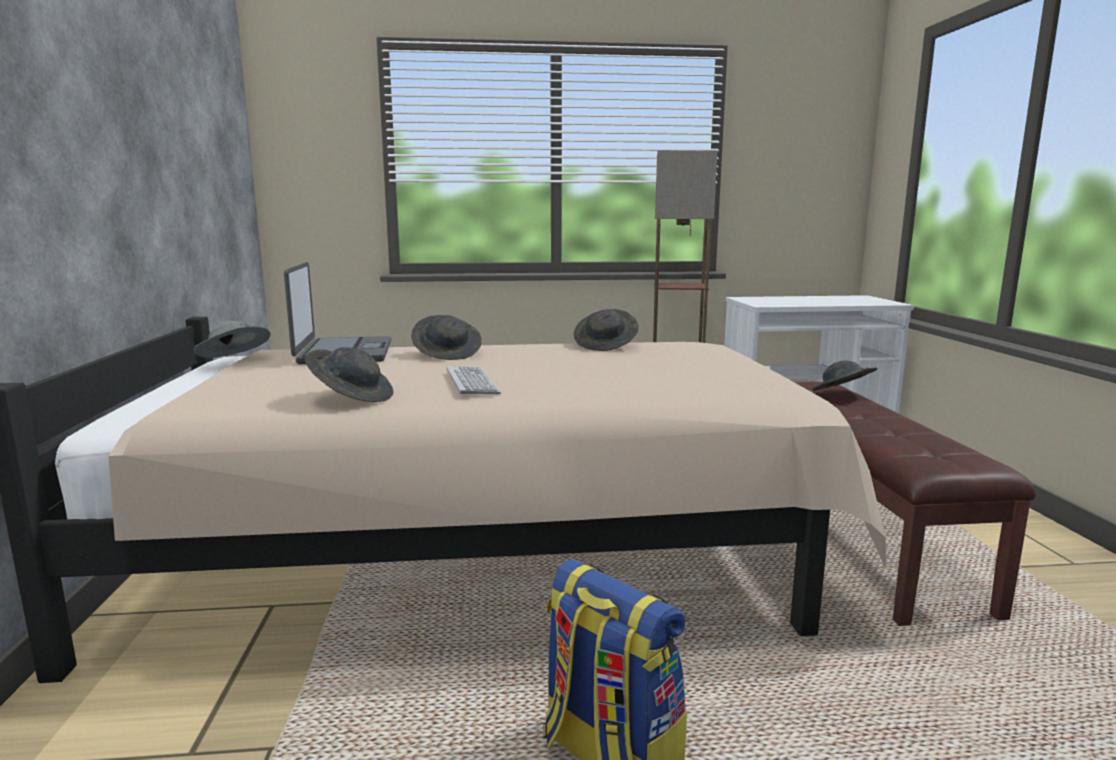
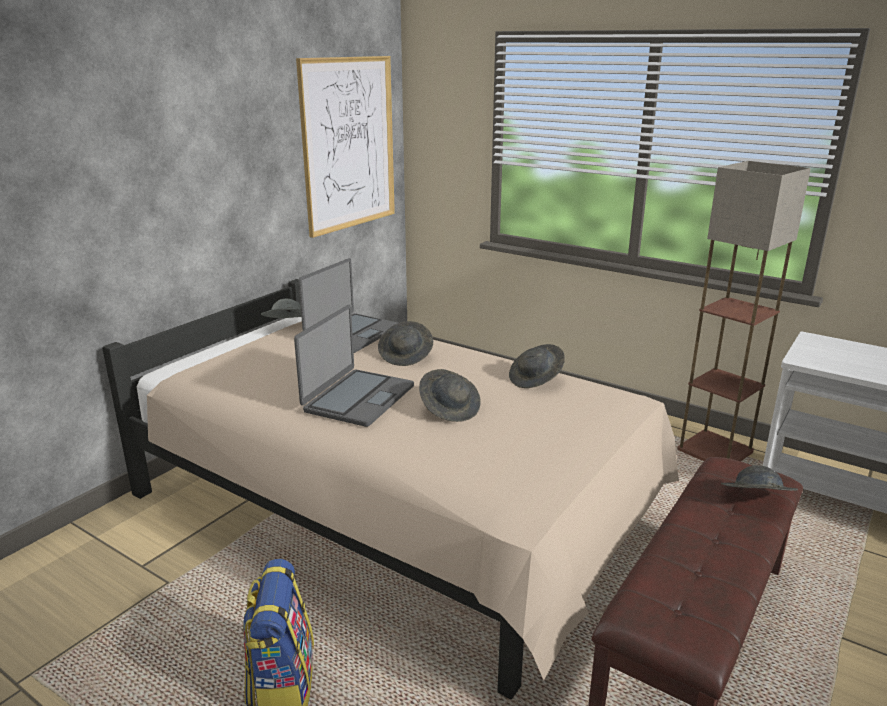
camera: 40 degrees right, 10 degrees up
(215, 150) = (348, 144): none -> picture
(352, 397) = (276, 390): grey hat -> grey hat (450, 409)
(472, 382) = (358, 398): keyboard -> laptop

